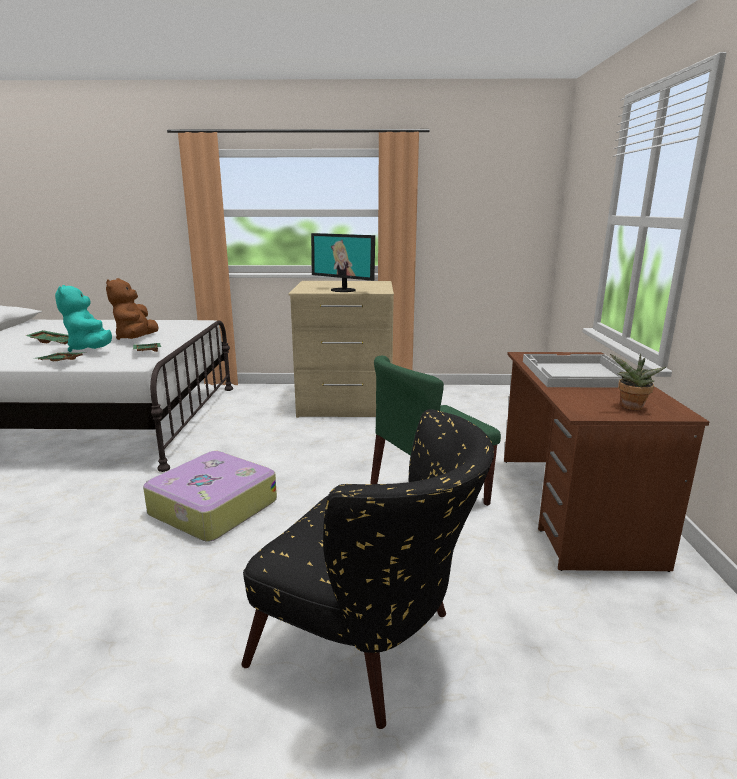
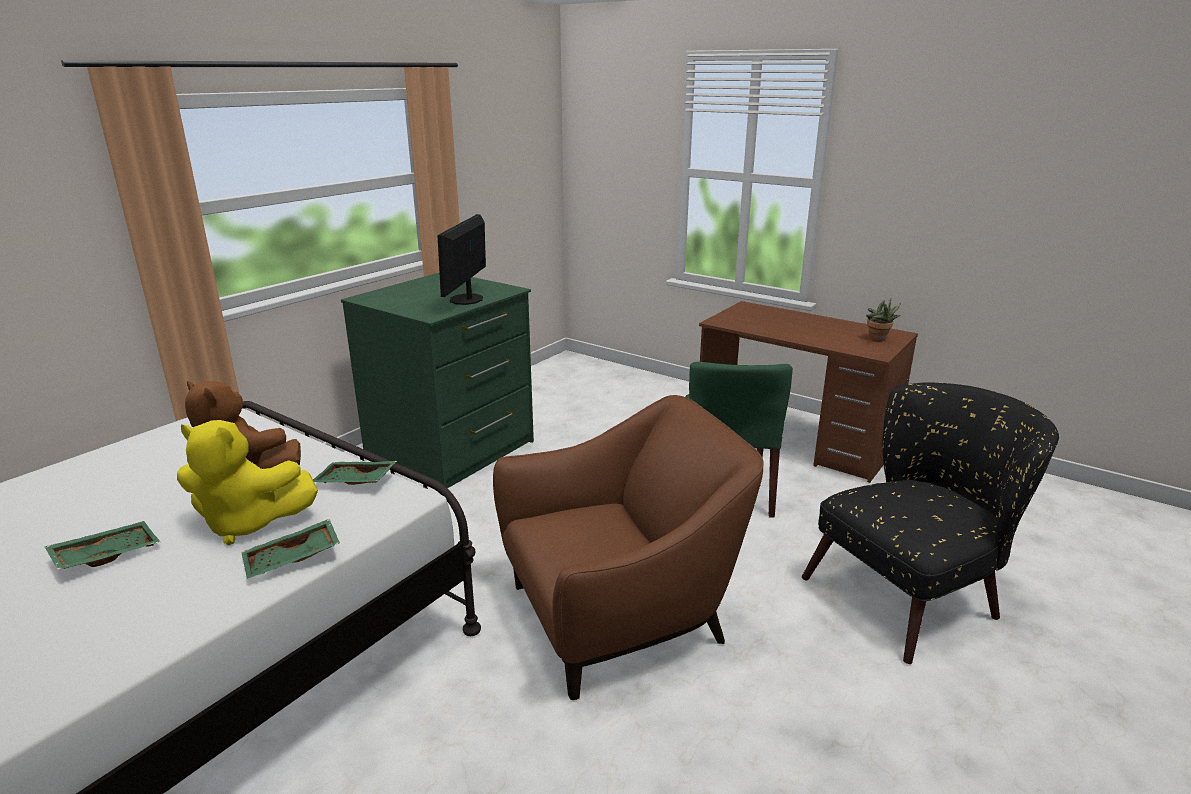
camera: 55 degrees left, 5 degrees up
(91, 349) = (248, 523): turquoise plush toy -> yellow plush toy
(212, 508) = (619, 616): suitcase -> brown armchair
(343, 290) = (467, 299): monitor -> monitor turned 120 degrees clockwise
(345, 403) = (452, 450): beige dresser -> green dresser
(576, 373) = (788, 325): white tray -> none

